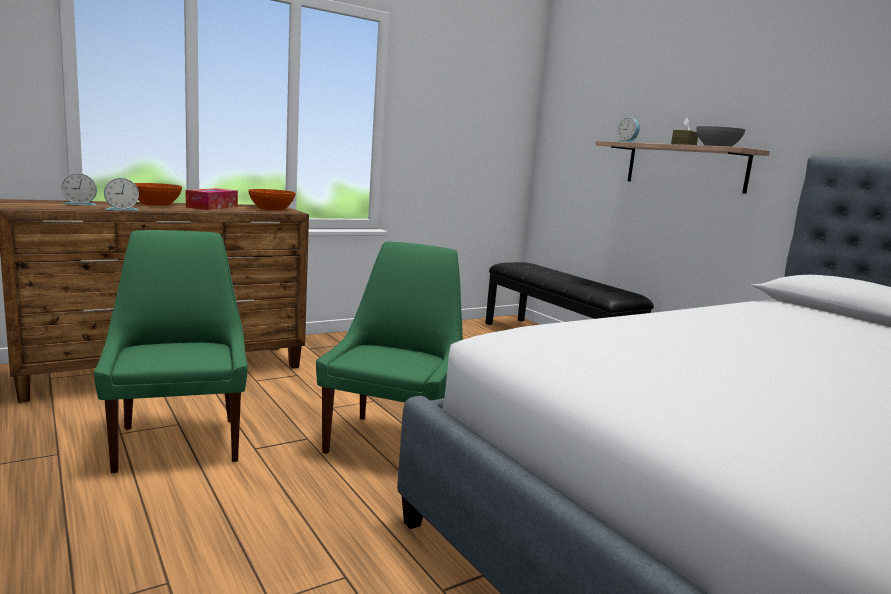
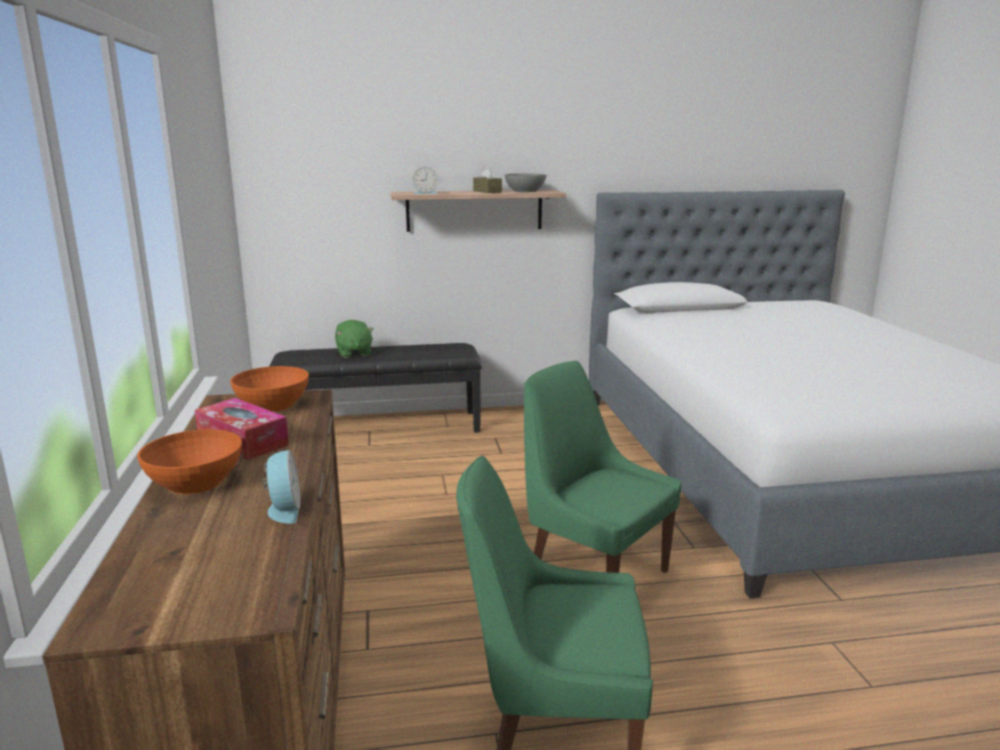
camera: 65 degrees left, 5 degrees up
(80, 204) = (189, 549): alarm clock -> none
(552, 273) = (354, 353): none -> green plush toy

